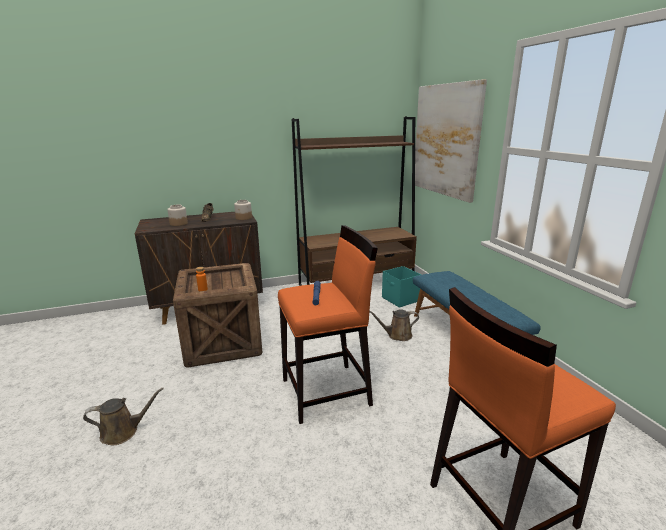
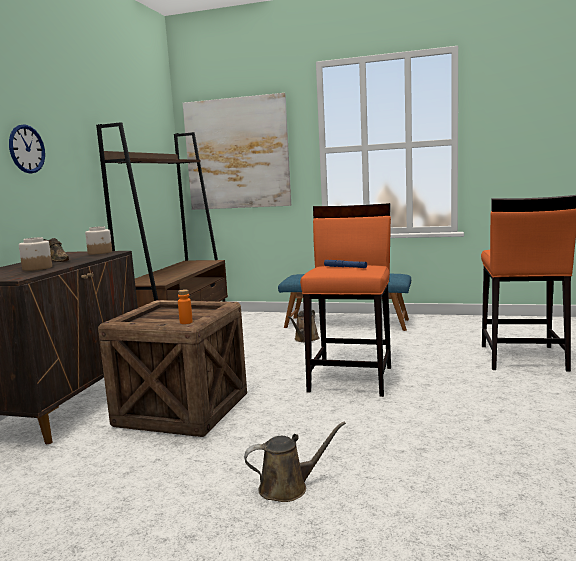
camera: 55 degrees left, 10 degrees down
(123, 431) = (288, 487): brown watering can -> brown watering can turned 60 degrees clockwise
(221, 141) = (27, 149): none -> wall clock
(400, 299) = (248, 325): turquoise storage box -> none

